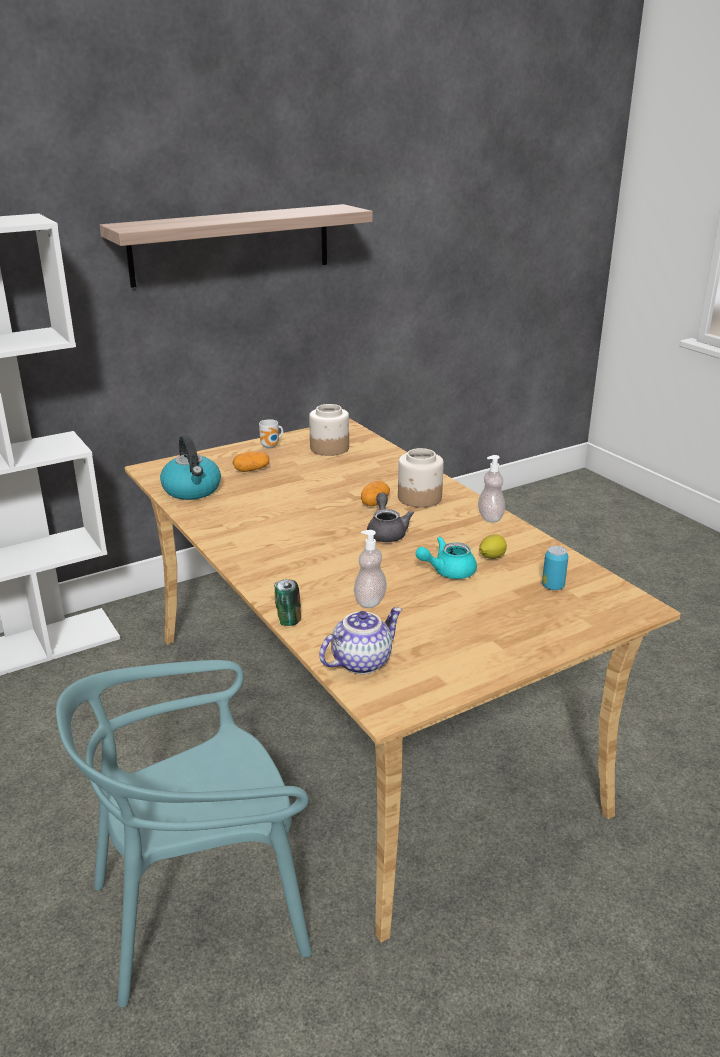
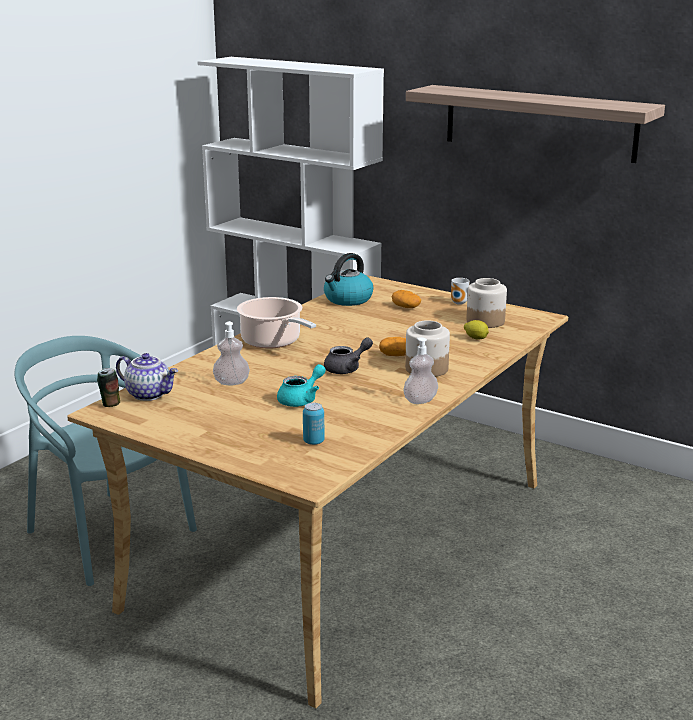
camera: 65 degrees right, 5 degrees down
(272, 554) = (273, 342): none -> cooking pot
(288, 621) = (185, 364): can -> can (110, 403)
(447, 571) = (301, 400): turquoise teapot -> turquoise teapot turned 90 degrees clockwise
(491, 557) = (343, 411): lemon -> lemon (476, 338)

